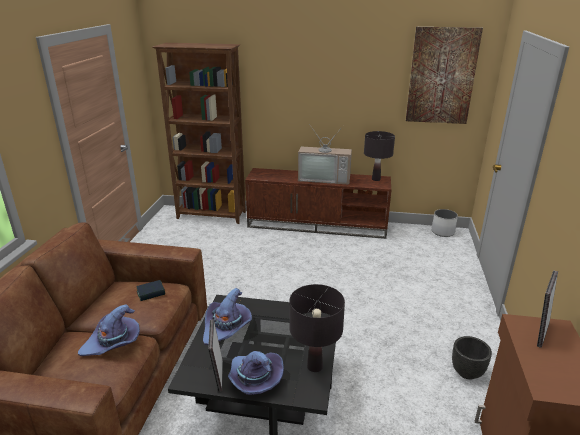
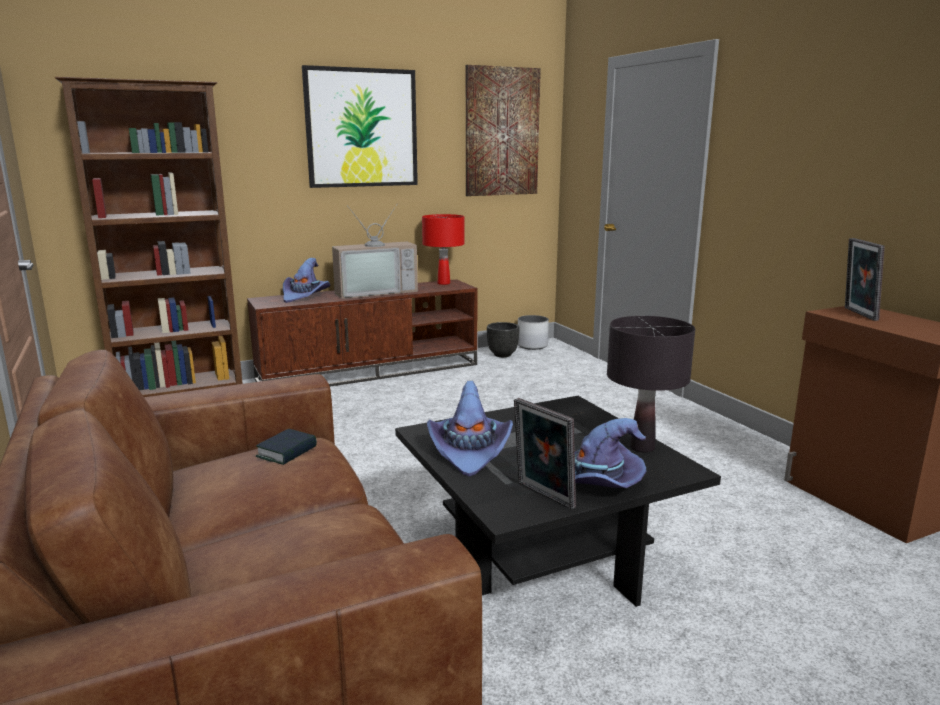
camera: 35 degrees left, 10 degrees down
(113, 343) = (318, 520): purple hat -> purple hat (305, 296)
(332, 71) = (361, 128): none -> picture
(376, 179) = (444, 283): black table lamp -> red table lamp
(467, 373) = (720, 448): black planter -> black planter (503, 355)

